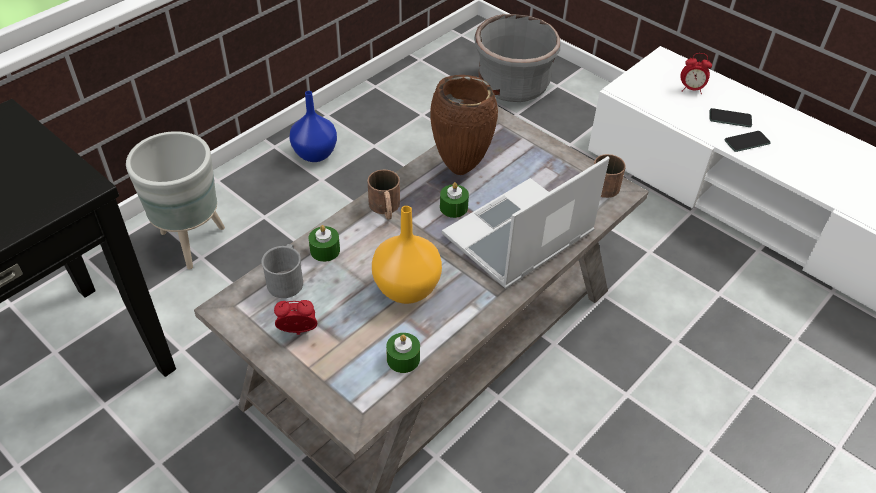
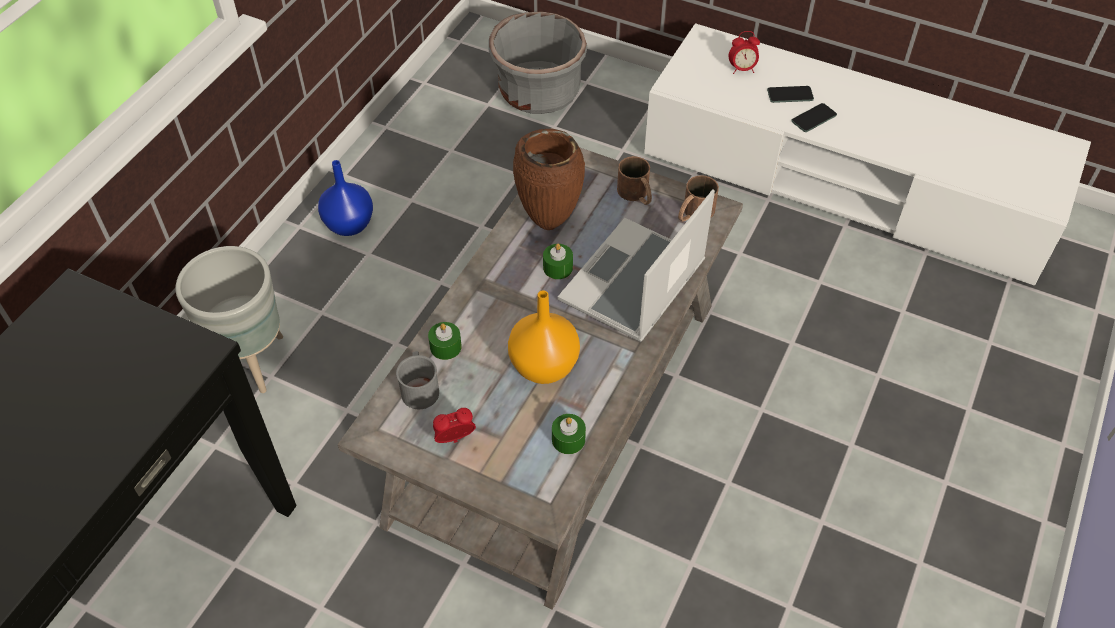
camera: 15 degrees left, 5 degrees up
(385, 209) = (489, 286): brown mug -> brown mug (636, 195)

